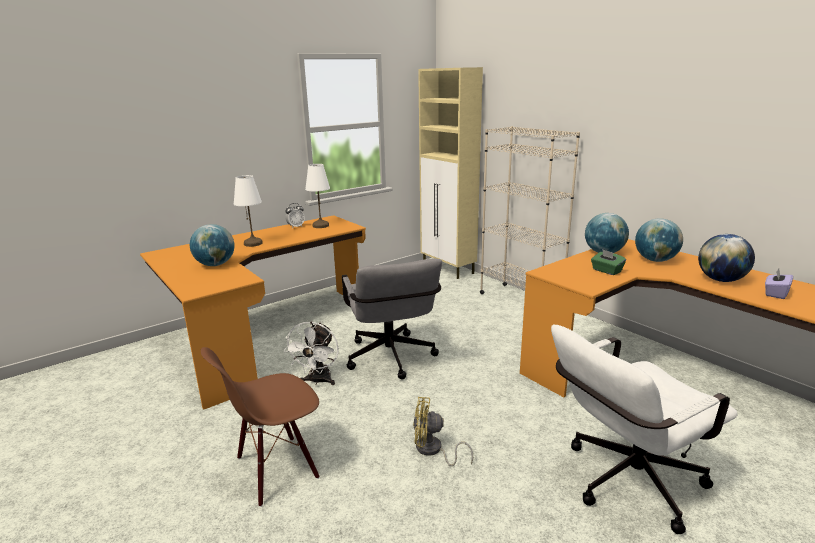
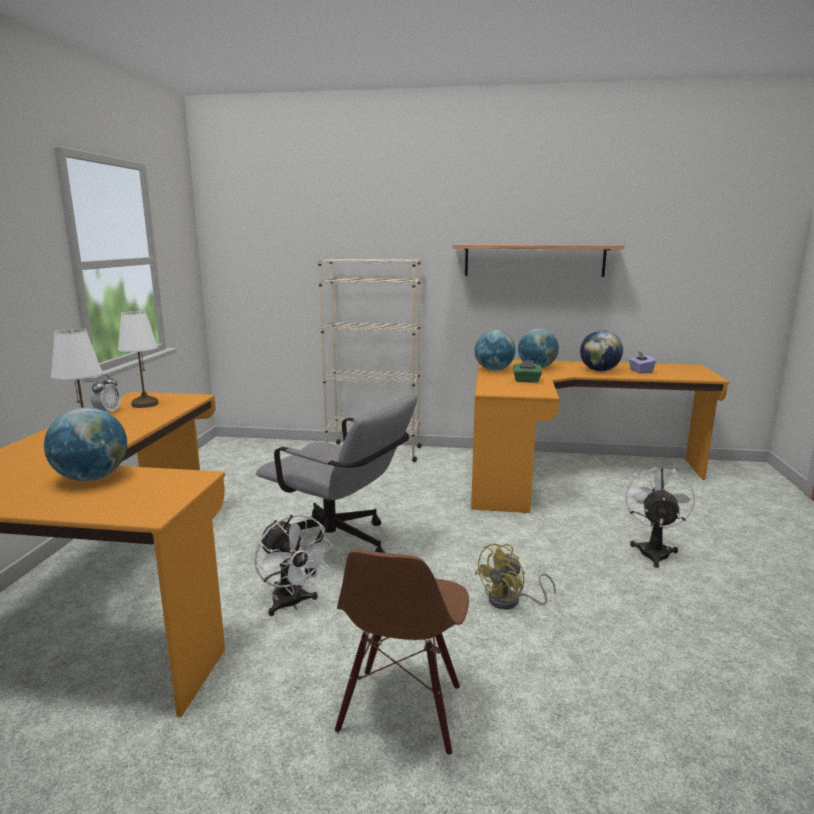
camera: 45 degrees left, 5 degrees down
(448, 269) = (253, 444): beige cabinet -> none
(624, 483) = (653, 550): white office chair -> white fan
(693, 142) = (534, 260): none -> shelf

